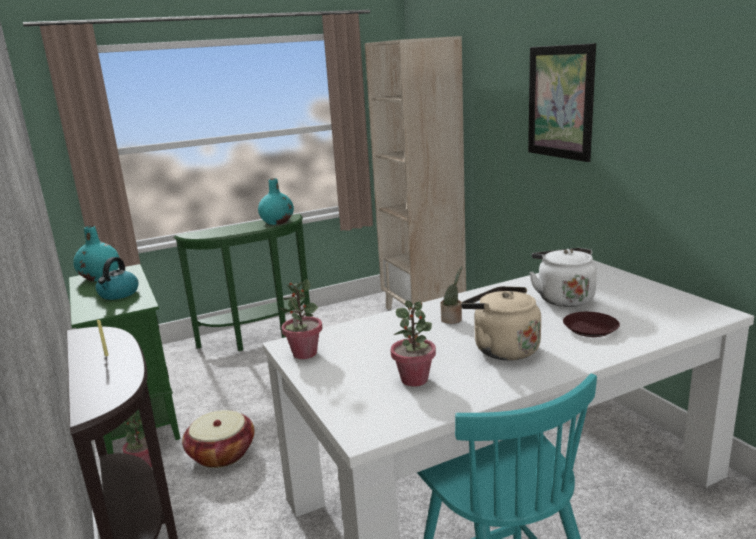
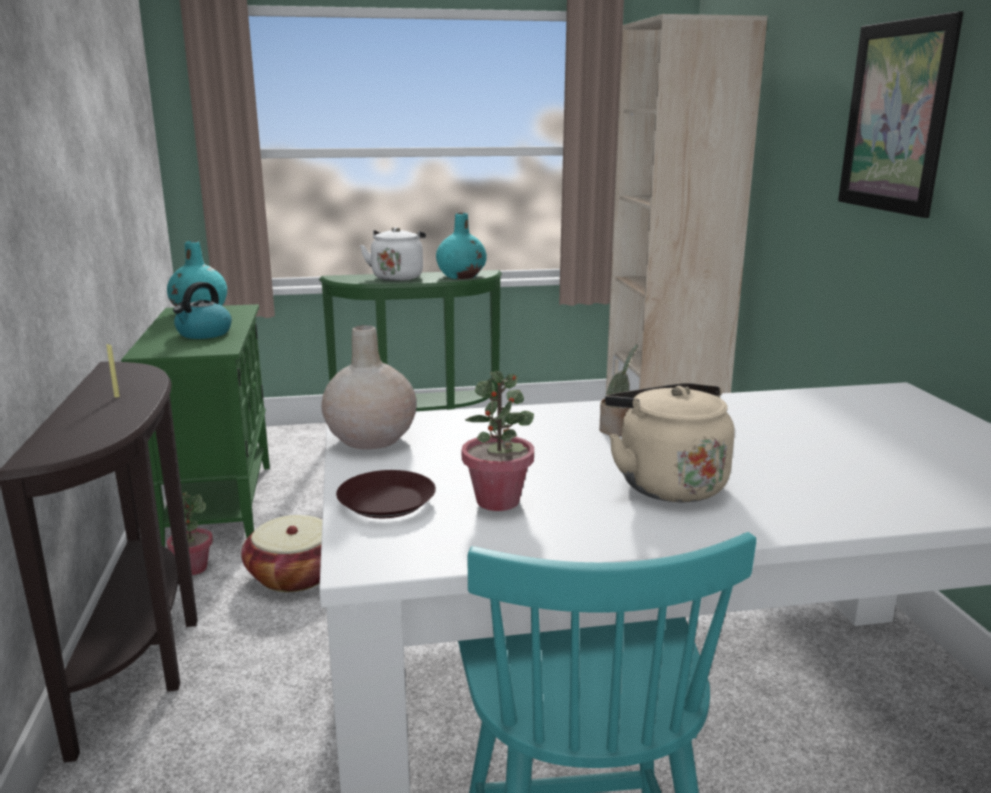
camera: 15 degrees right, 0 degrees up
(304, 353) = (370, 439): potted plant -> beige vase
(563, 298) = (819, 429): white kettle -> white kettle (397, 277)
(591, 328) = (837, 479): brown plate -> brown plate (387, 502)

